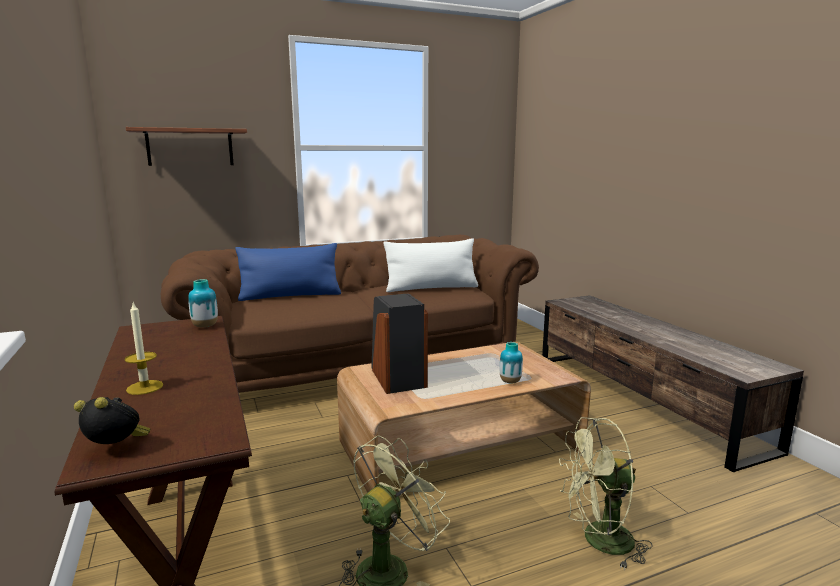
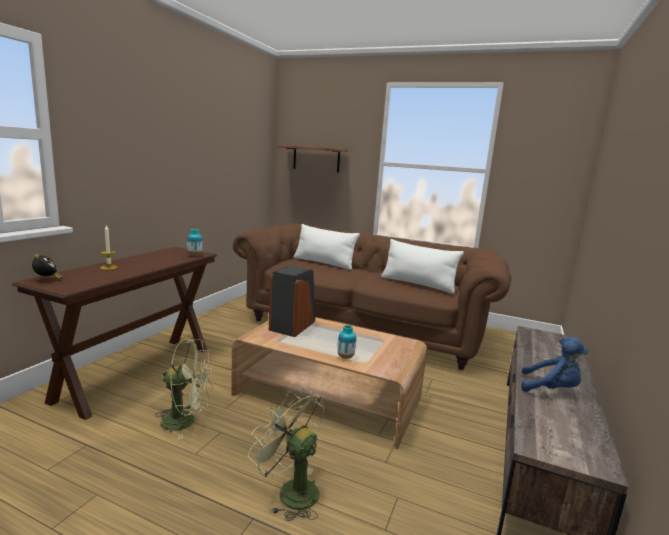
camera: 45 degrees right, 0 degrees up
(290, 296) = (323, 263): blue pillow -> white pillow
(664, 336) = (551, 389): none -> blue plush toy

